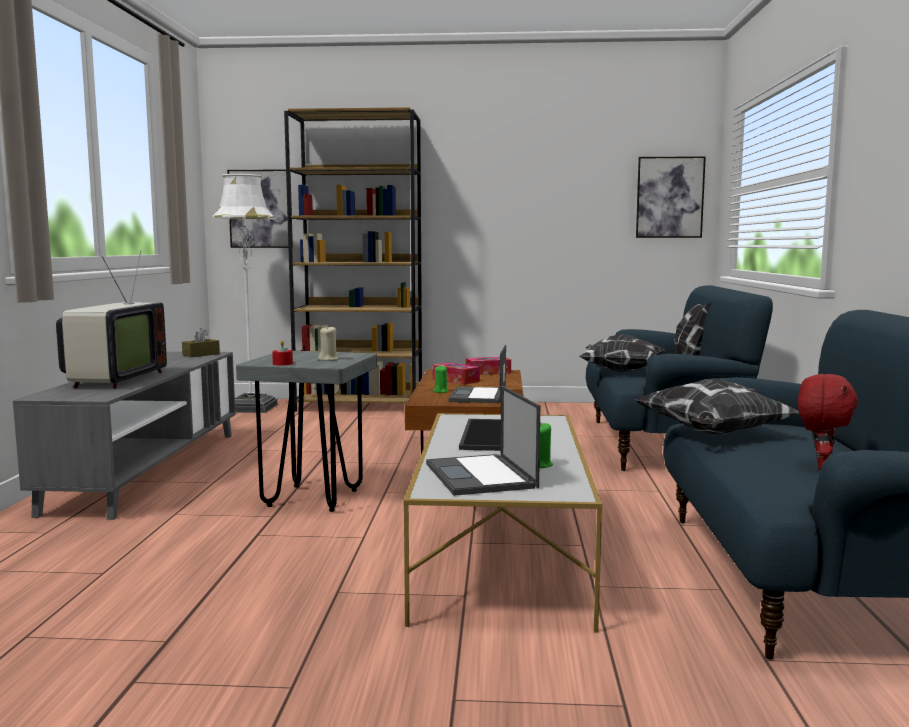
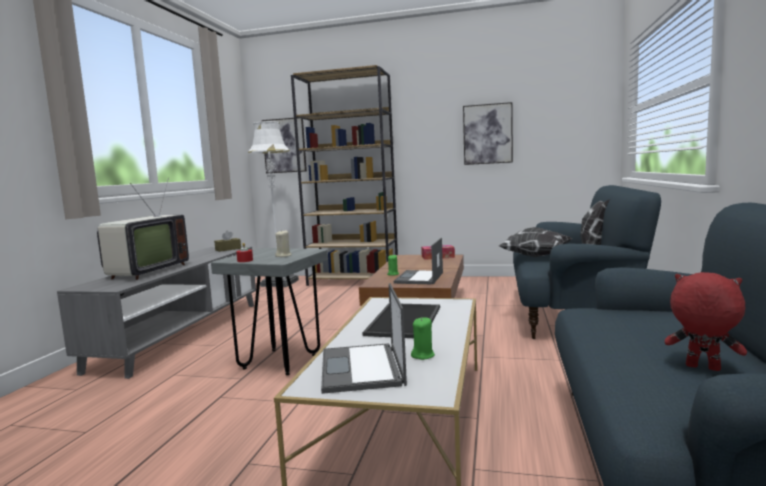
camera: 10 degrees right, 0 degrees up
(455, 380) = (410, 264): tissue box -> none
(669, 197) = (580, 118): picture -> picture (487, 134)
(712, 434) = (595, 323): pillow -> none
(821, 466) = (702, 368): red plush toy -> red plush toy turned 90 degrees counterclockwise

